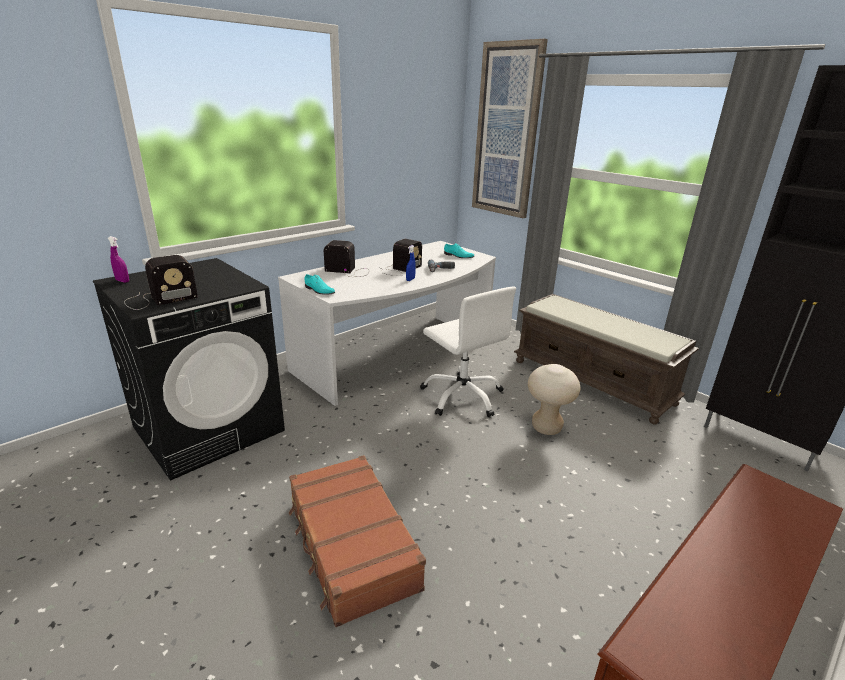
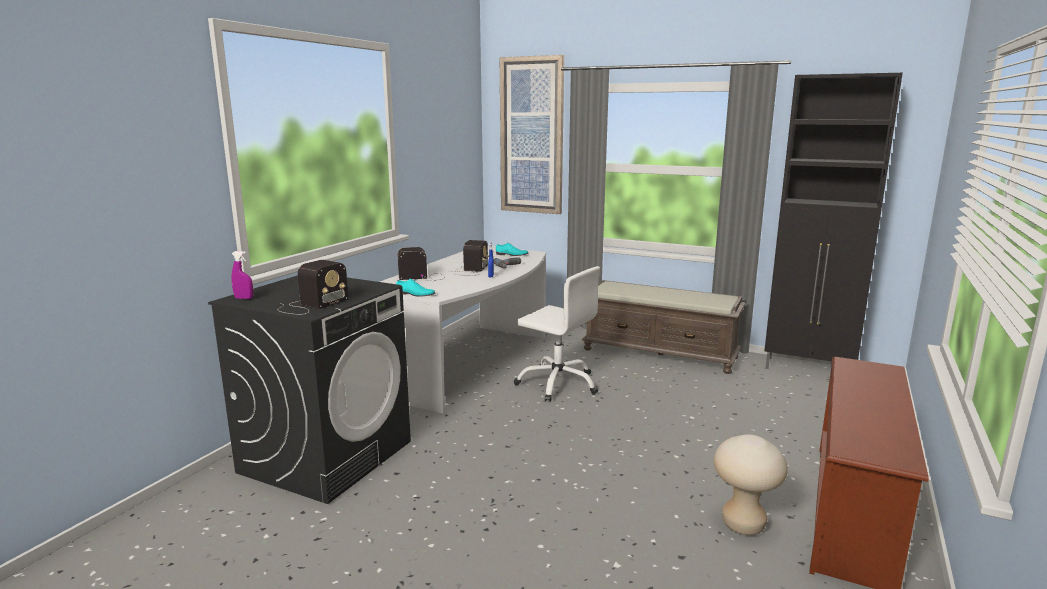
camera: 20 degrees left, 10 degrees down
(351, 545) = (552, 506): brown suitcase -> none
(546, 428) = (647, 392): beige stool -> beige stool (743, 525)

